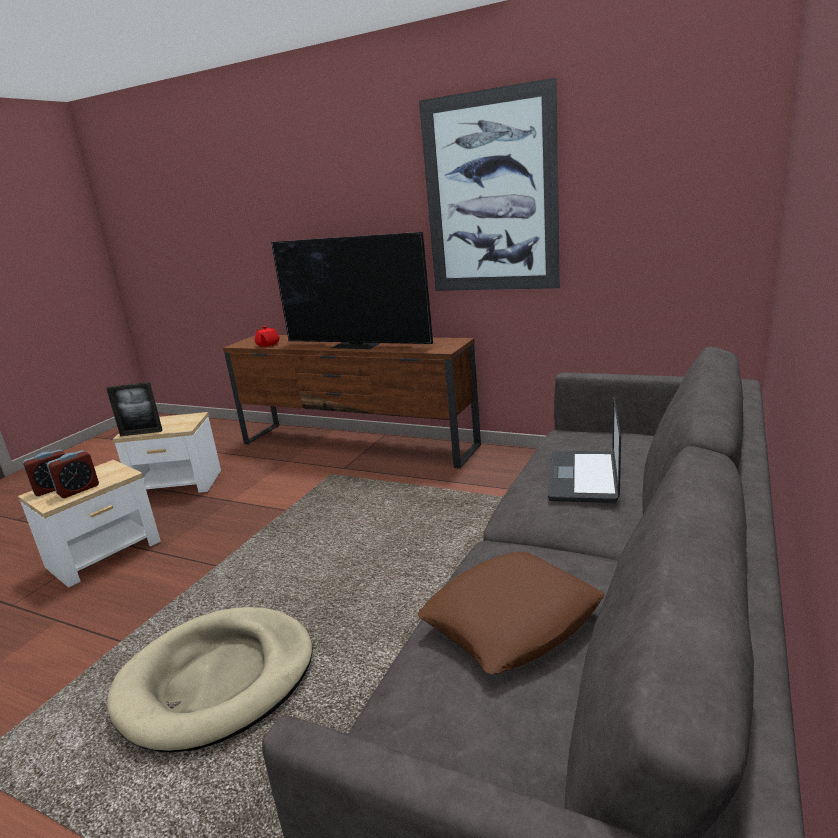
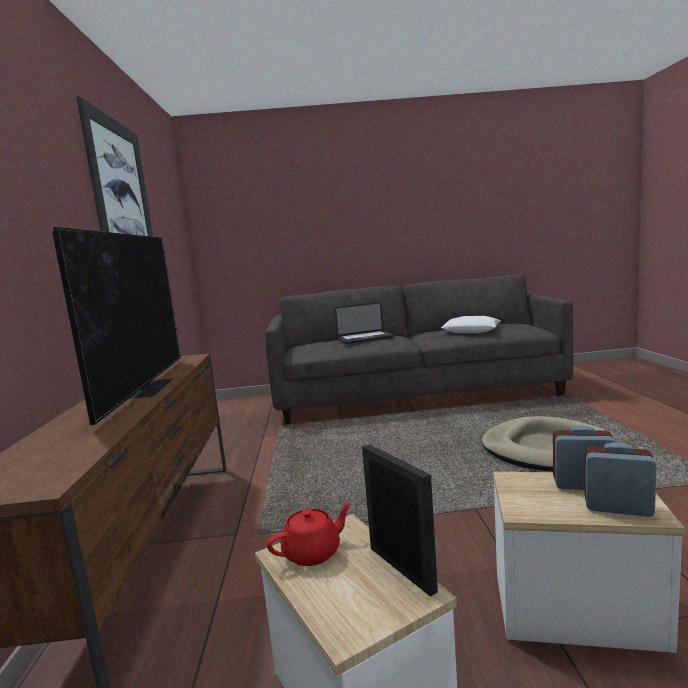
camera: 120 degrees left, 10 degrees down
(267, 345) = (85, 447): red teapot -> red teapot (313, 553)
(511, 620) = (471, 330): brown pillow -> white pillow

